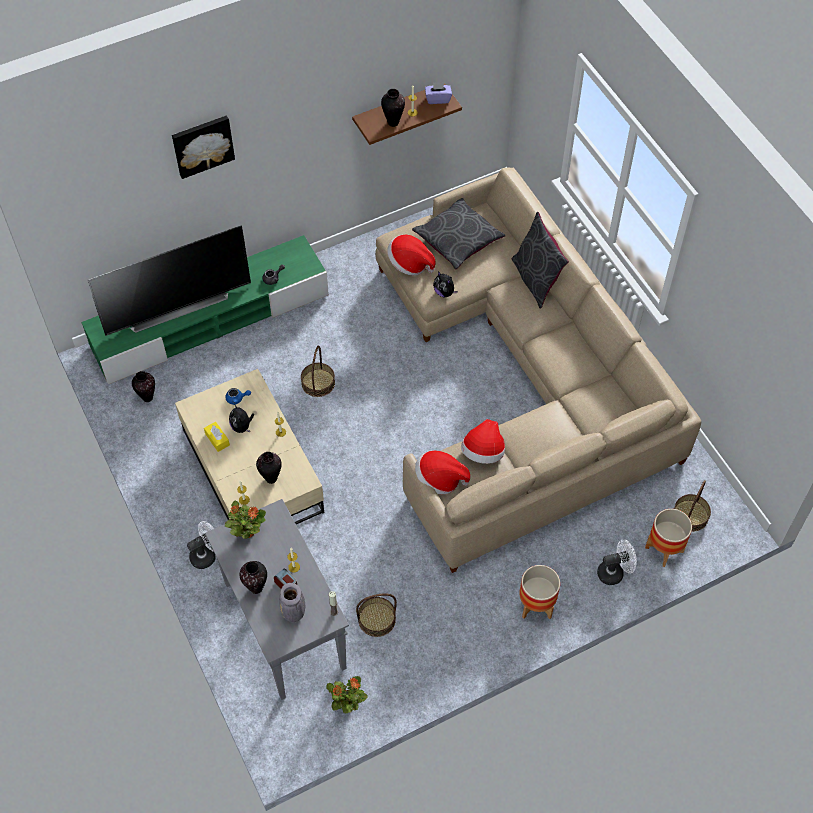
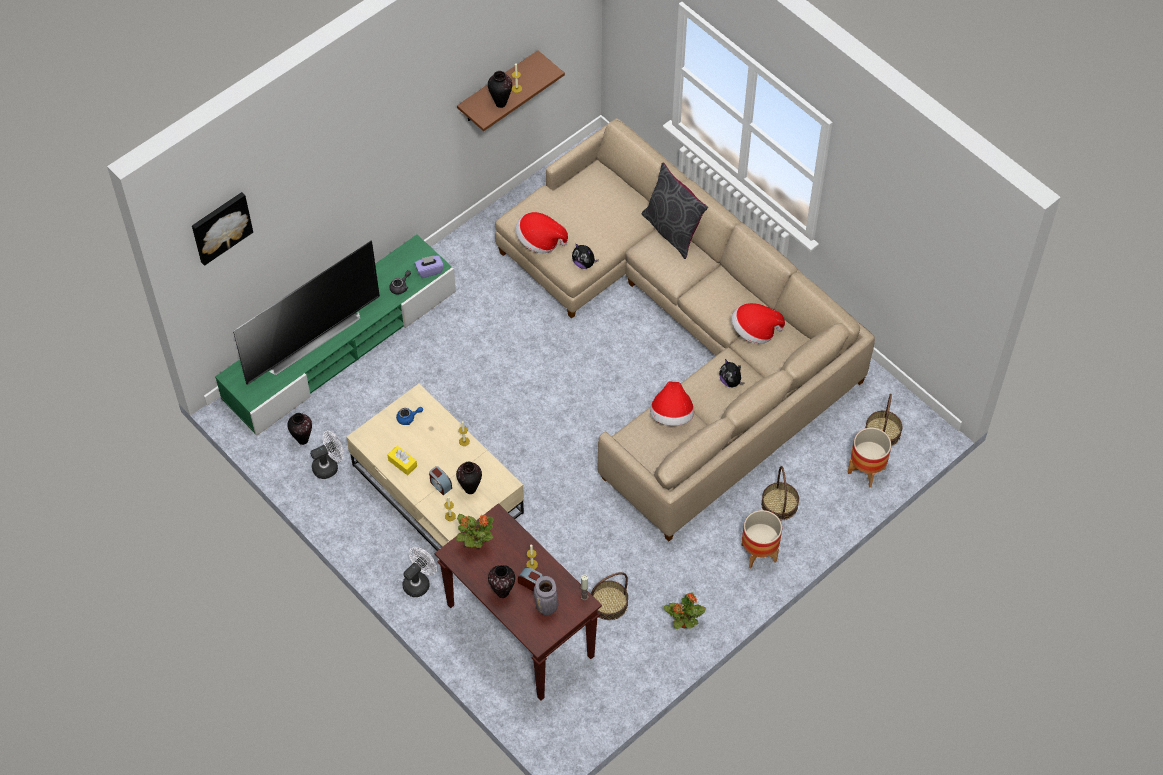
camera: 15 degrees left, 0 degrees up
(202, 145) = (325, 169): picture -> picture (220, 227)
(242, 427) = (423, 445): plush toy -> plush toy (730, 381)
(245, 468) = (440, 485): none -> alarm clock
(283, 624) = (518, 630): grey console table -> brown console table
(318, 382) = (474, 384): basket -> basket (779, 504)
(347, 703) = (605, 688): potted plant -> potted plant (683, 622)
(438, 99) = (537, 69): purple tissue box -> purple tissue box (429, 270)
(440, 479) = (638, 451): hat -> hat (754, 331)
(458, 239) = (581, 205): grey pillow -> none
(614, 572) = (825, 503): white fan -> white fan (329, 466)

